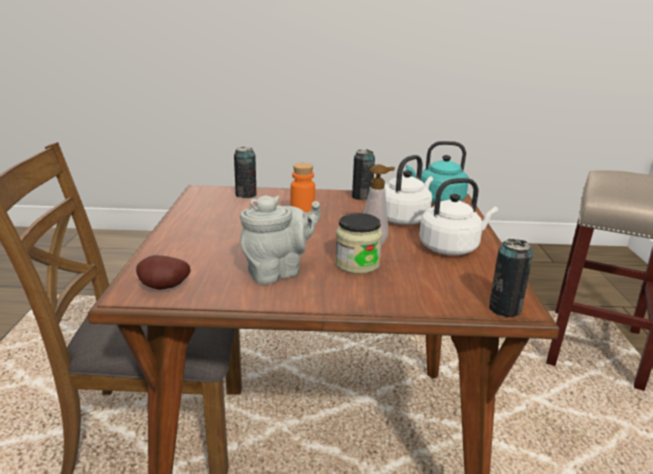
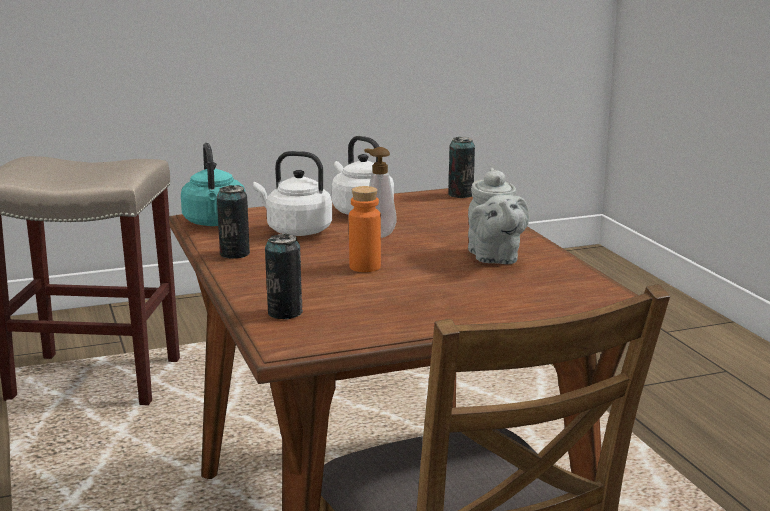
camera: 110 degrees left, 5 degrees down
(163, 288) = (587, 289): potato -> none
(278, 271) = (494, 258): grey teapot -> grey teapot turned 135 degrees counterclockwise
(357, 264) = (440, 235): jar -> none

